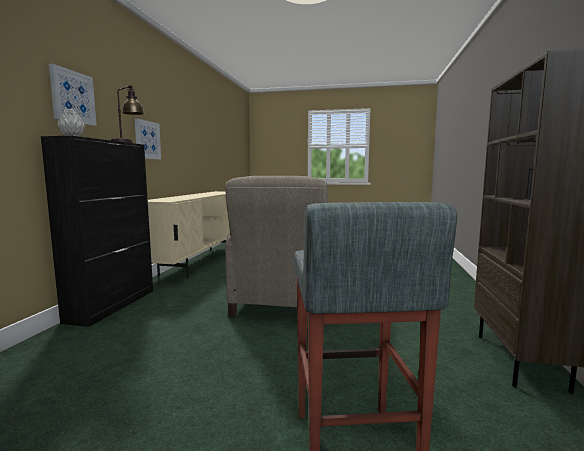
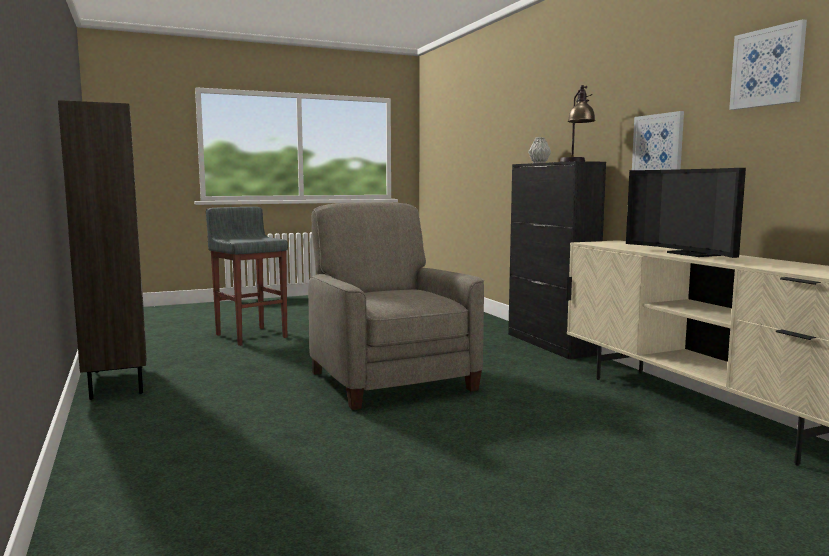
camera: 145 degrees right, 0 degrees up
(72, 97) = (567, 119): picture -> picture (767, 67)
(196, 196) = (690, 254): none -> television

